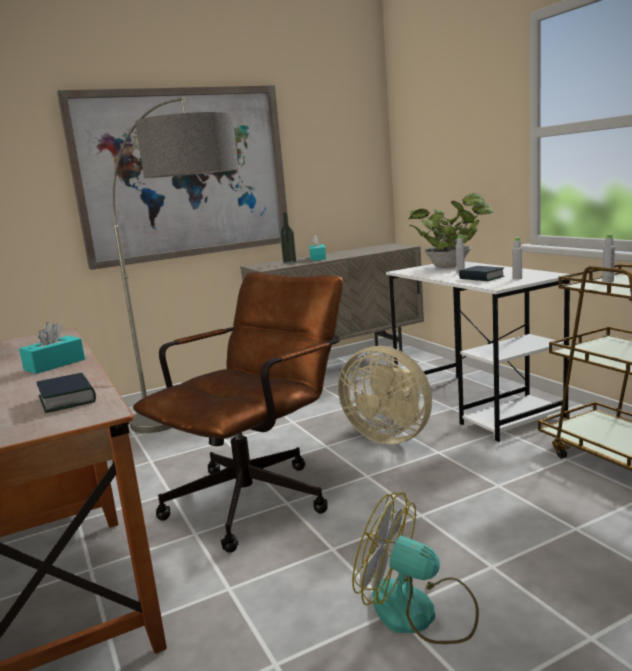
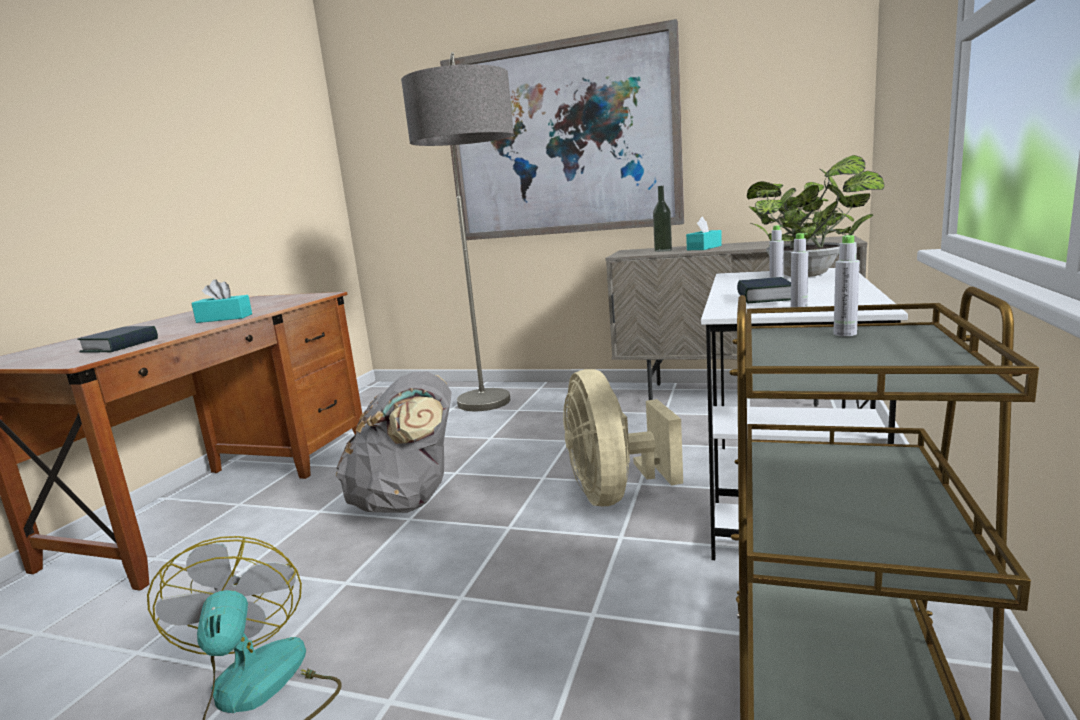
camera: 45 degrees right, 0 degrees up
(259, 496) = (408, 501): brown office chair -> grey backpack

